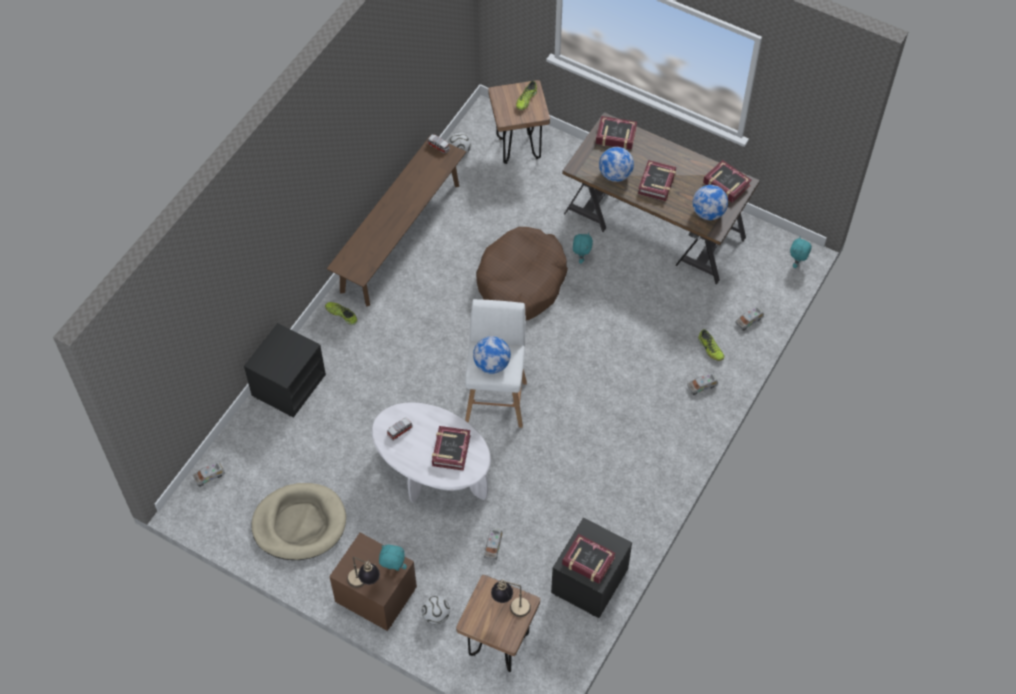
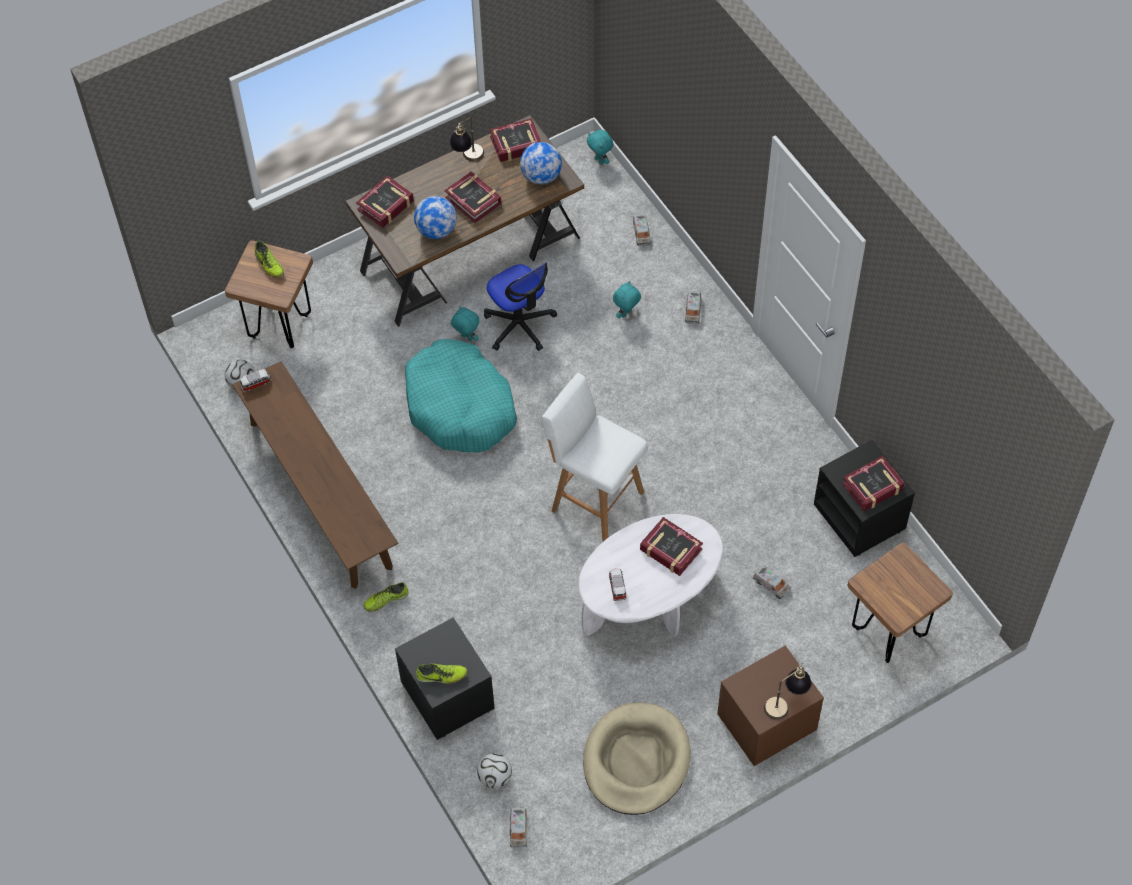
camera: 60 degrees left, 0 degrees up
(393, 568) = (783, 668): turquoise plush toy -> turquoise plush toy (626, 314)
(436, 615) = (823, 675): football -> football (495, 777)
(492, 364) = (607, 452): globe -> none
(511, 606) = (899, 572): table lamp -> table lamp (468, 159)
(521, 282) = (460, 407): brown dog bed -> turquoise dog bed
(614, 284) = (519, 325): none -> office chair
(710, 349) = (653, 282): shoe -> shoe (441, 676)

